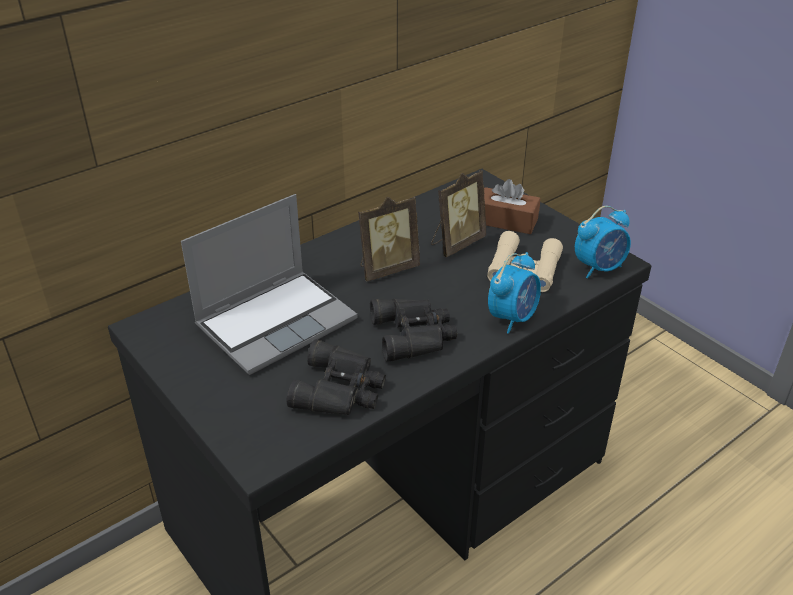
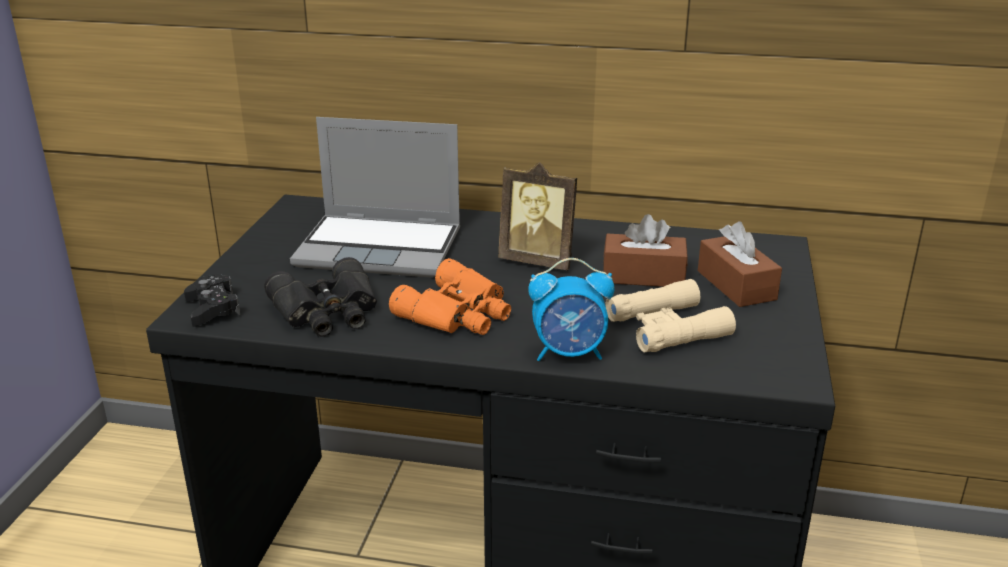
camera: 50 degrees right, 10 degrees down
(262, 445) = (212, 308): none -> black game controller
(415, 334) = (459, 313): black binoculars -> orange binoculars
(456, 243) = (643, 275): picture frame -> brown tissue box
(599, 268) = (757, 371): alarm clock -> none

